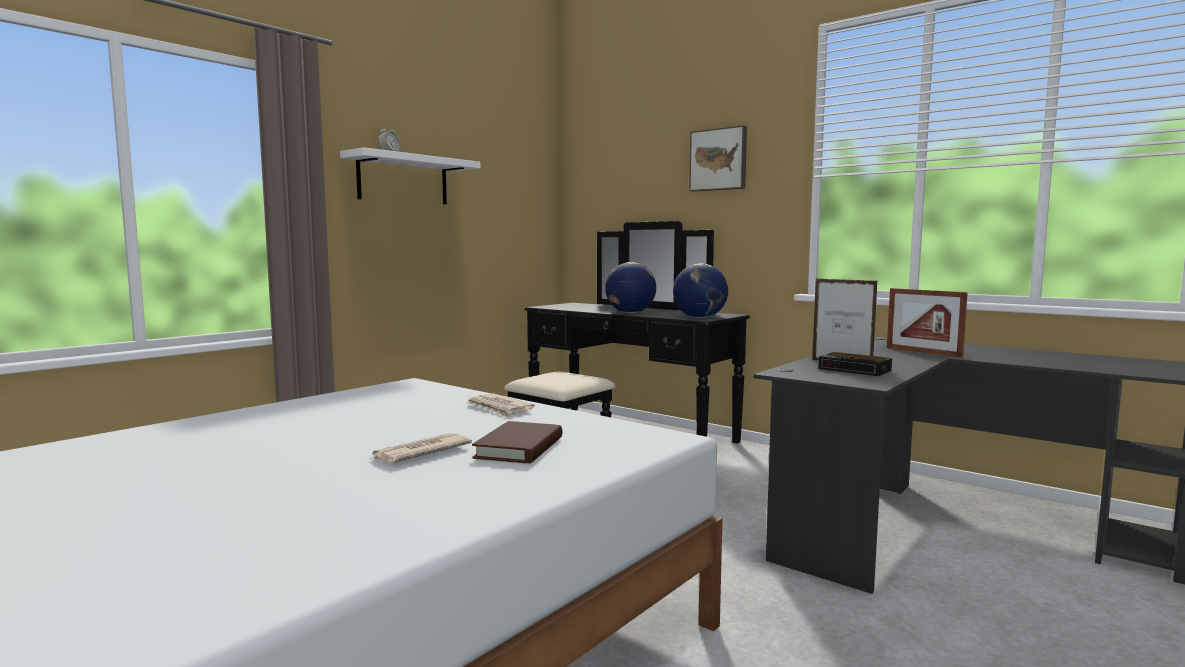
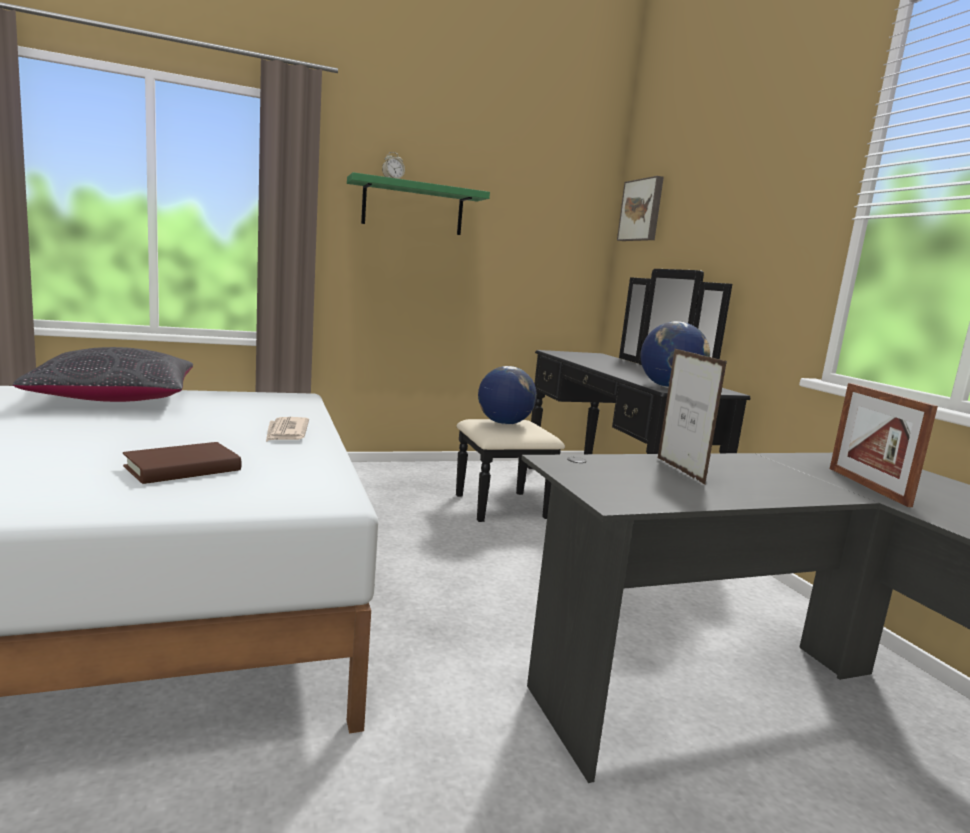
camera: 30 degrees right, 5 degrees up
(259, 419) = (115, 398): none -> black pillow
(403, 180) = (413, 207): white shelf -> green shelf
(420, 452) = (110, 450): newspaper -> none
(630, 313) = (613, 370): globe -> globe (504, 423)
(719, 159) = (756, 195): picture -> picture (642, 210)
(856, 370) = (667, 482): alarm clock -> none

